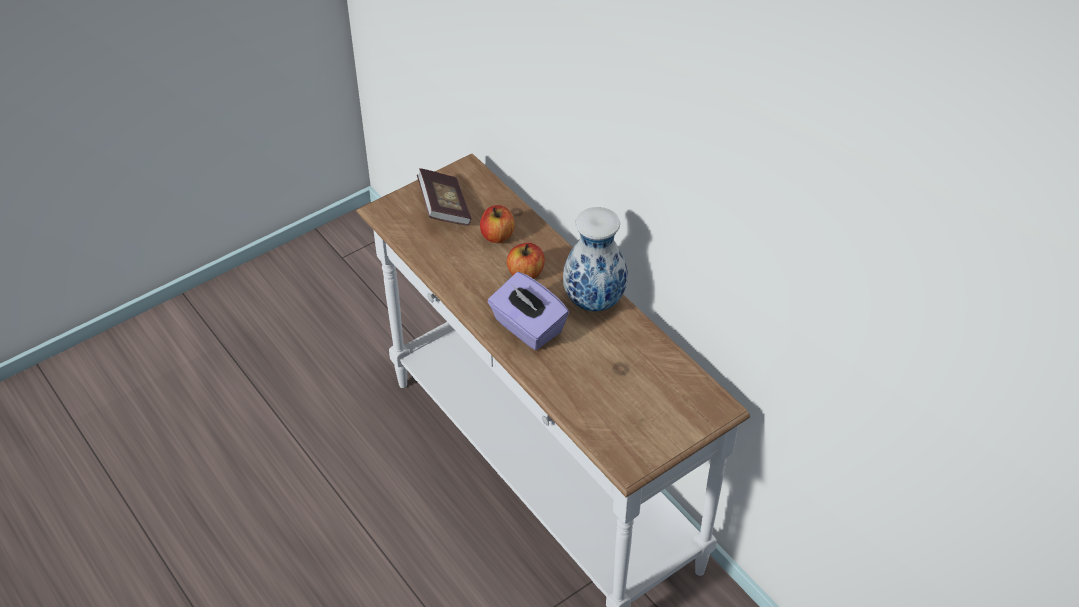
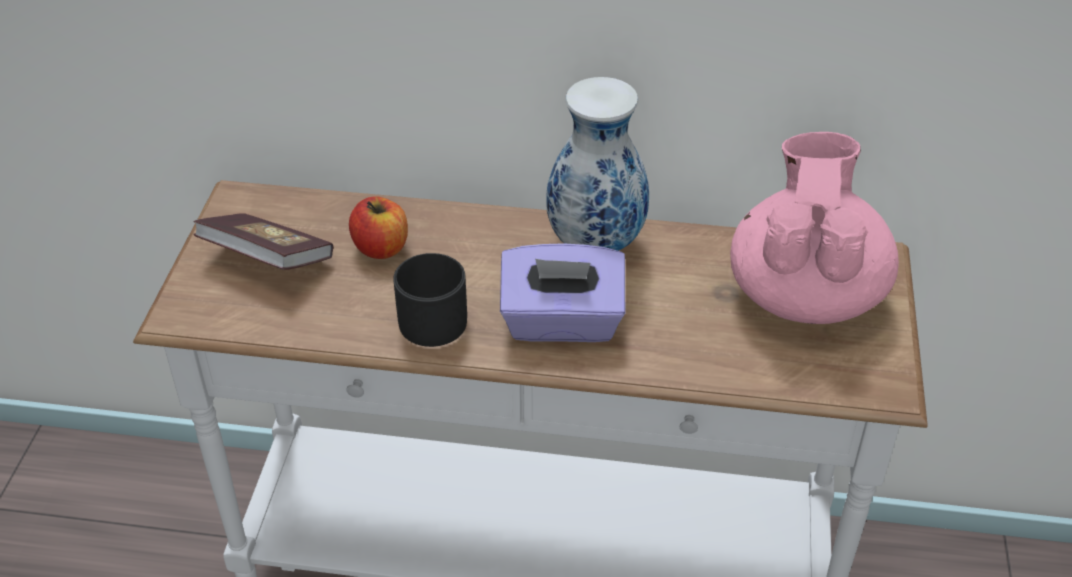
camera: 45 degrees left, 5 degrees down
(475, 282) = (427, 317): none -> black mug
(526, 273) = (474, 265): apple -> none
(657, 396) = (805, 293): none -> pink teapot

